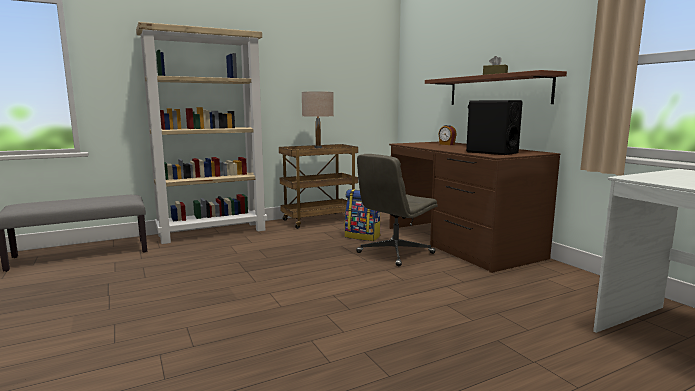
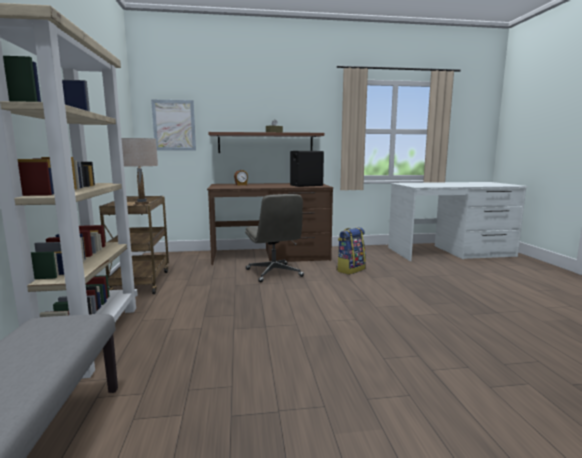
camera: 70 degrees left, 0 degrees up
(363, 237) = (221, 275): backpack -> backpack (350, 270)
(422, 74) = (174, 125): none -> picture

